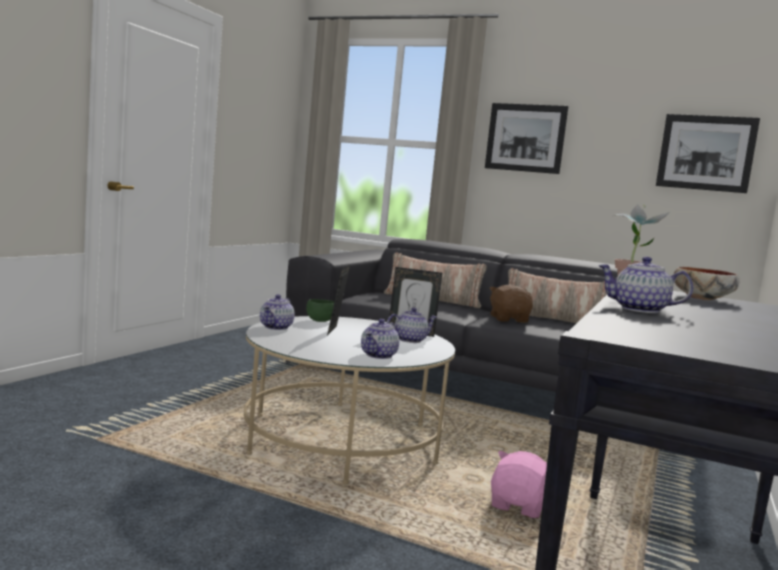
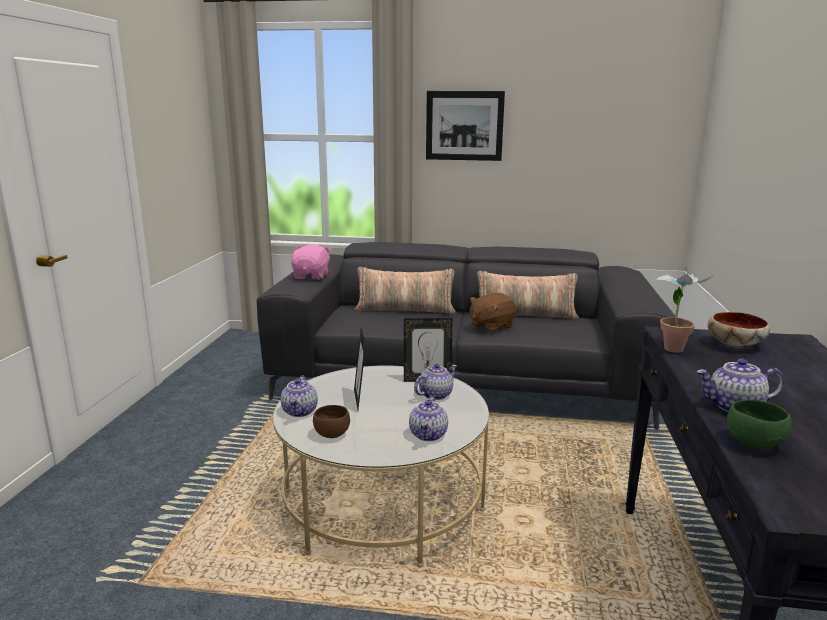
camera: 15 degrees left, 10 degrees up
(290, 340) = (330, 434): none -> brown bowl
(320, 320) = (332, 383): green bowl -> green bowl (751, 442)
(509, 319) = (491, 326): brown plush toy -> brown plush toy turned 105 degrees counterclockwise
(519, 506) = (578, 545): pink plush toy -> pink plush toy (311, 276)
(706, 153) = (637, 131): picture -> none

